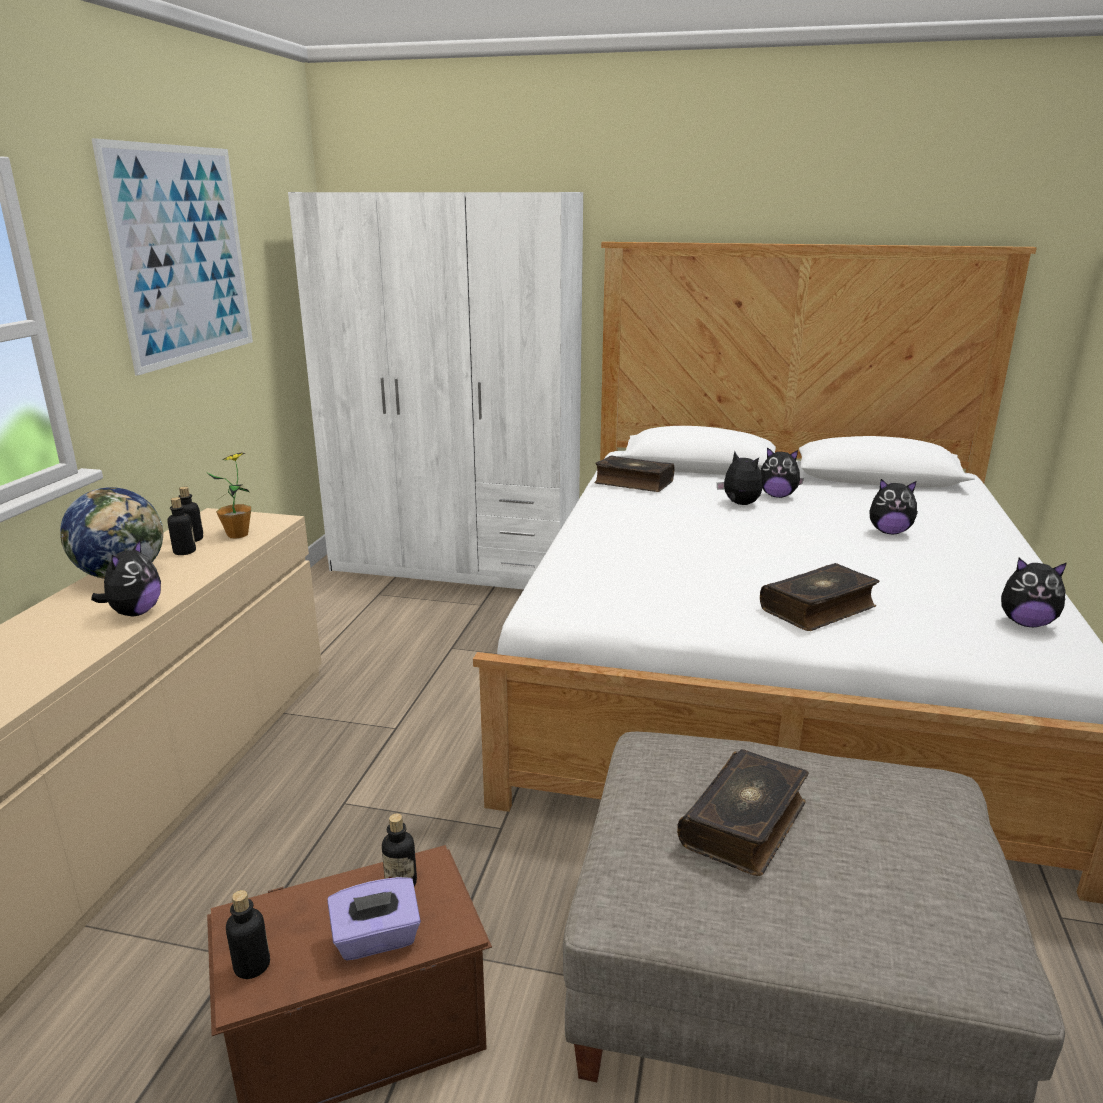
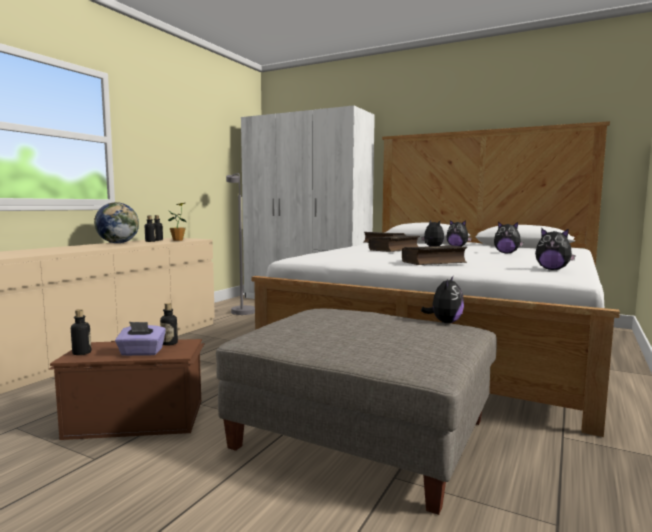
camera: 15 degrees right, 15 degrees down
(135, 613) = (111, 247): plush toy -> plush toy (444, 322)
(182, 255) = (184, 132): picture -> none
(348, 618) = (241, 310): none -> grey floor lamp
(745, 824) = (339, 324): book -> book (395, 250)

